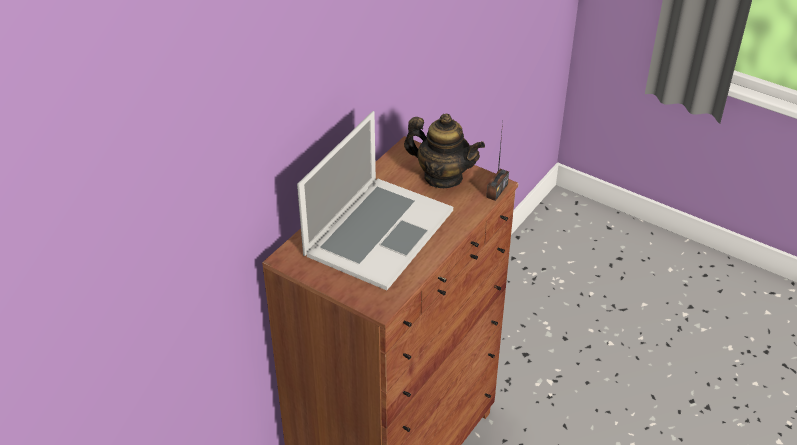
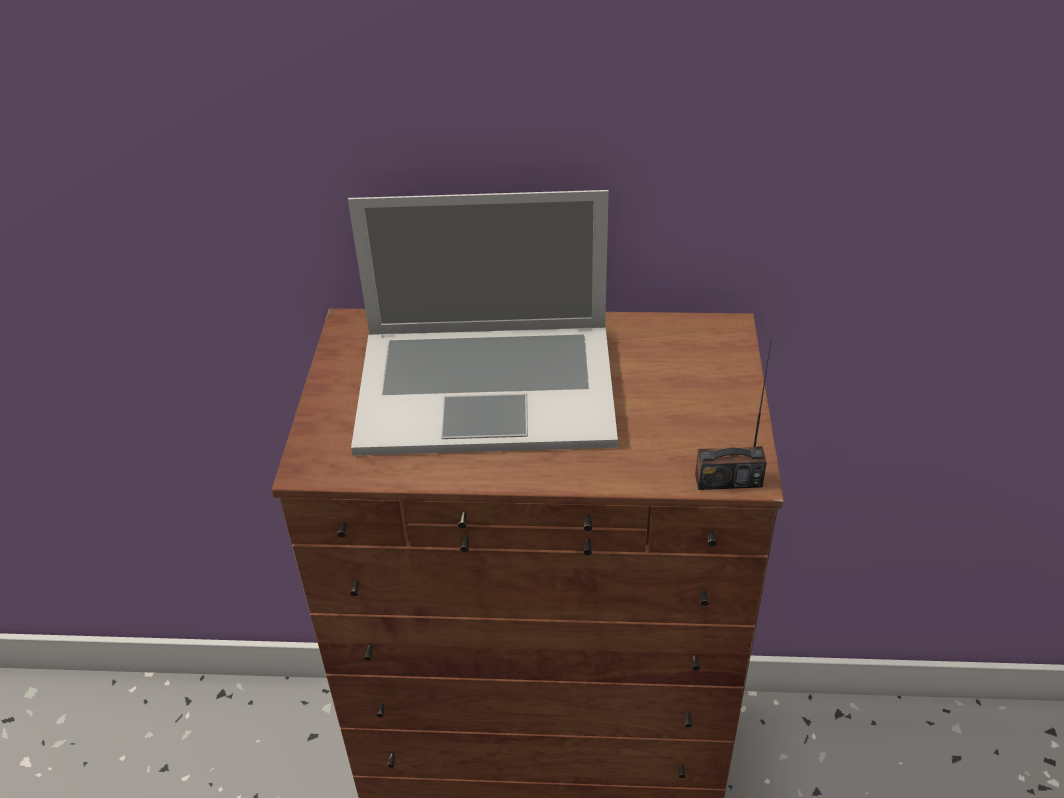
camera: 60 degrees right, 0 degrees up
(443, 177) = (694, 399): teapot -> none

